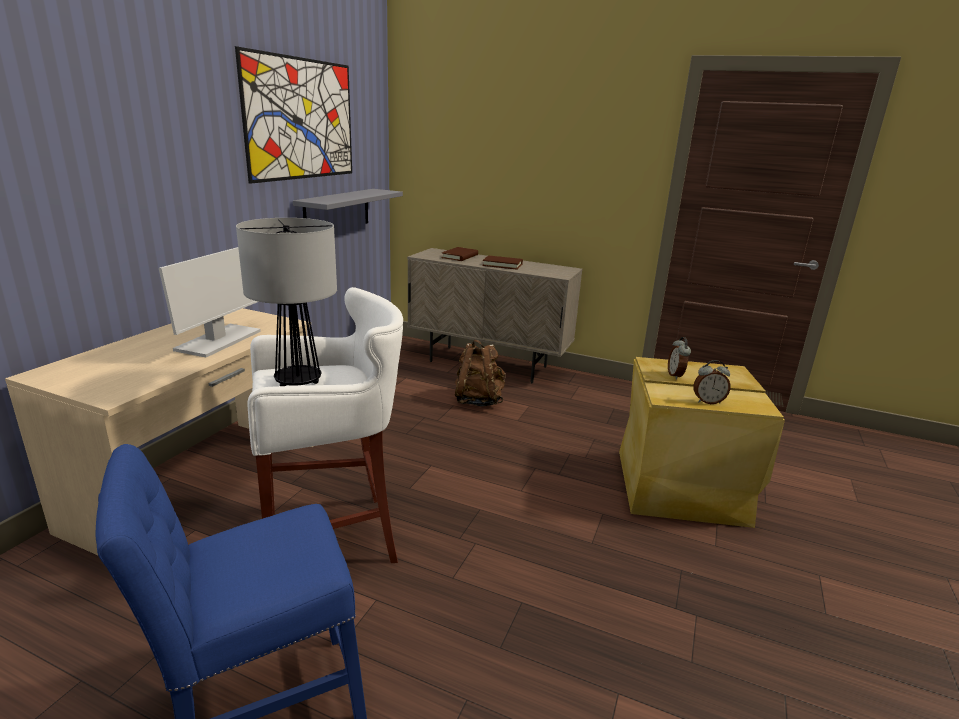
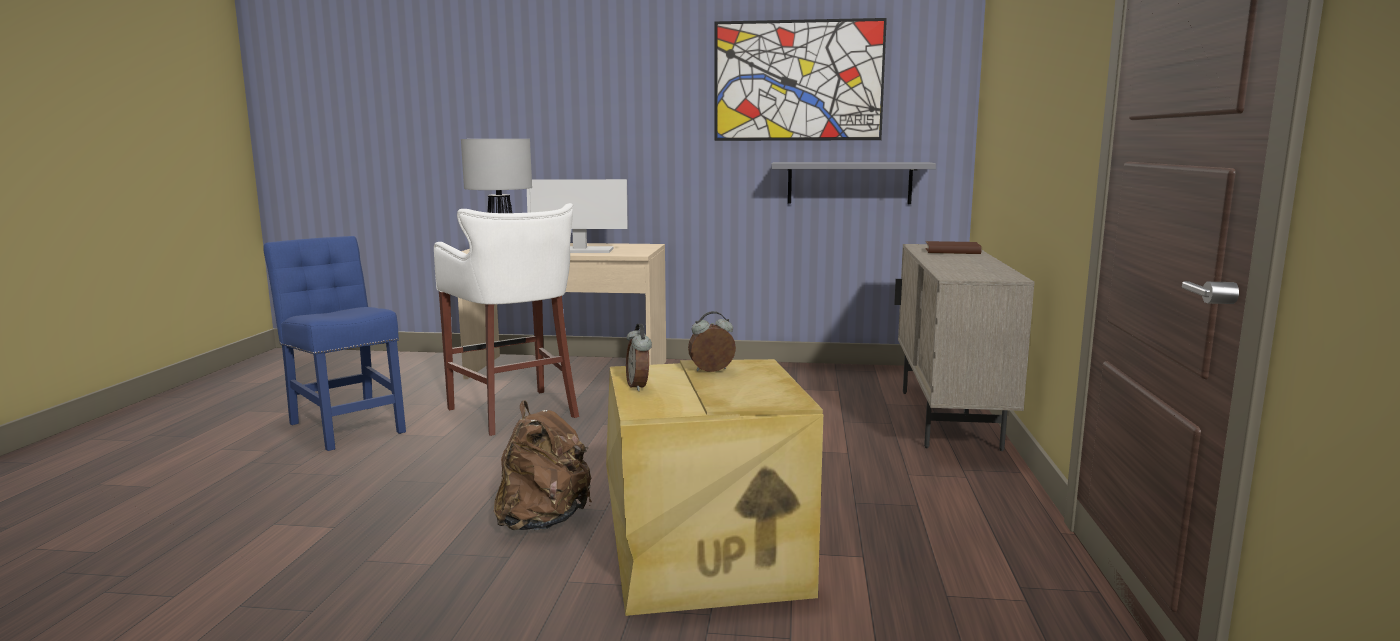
camera: 75 degrees right, 10 degrees down
(478, 401) = (824, 426): brown backpack -> brown backpack (543, 521)
(502, 265) = (951, 261): brown book -> none

